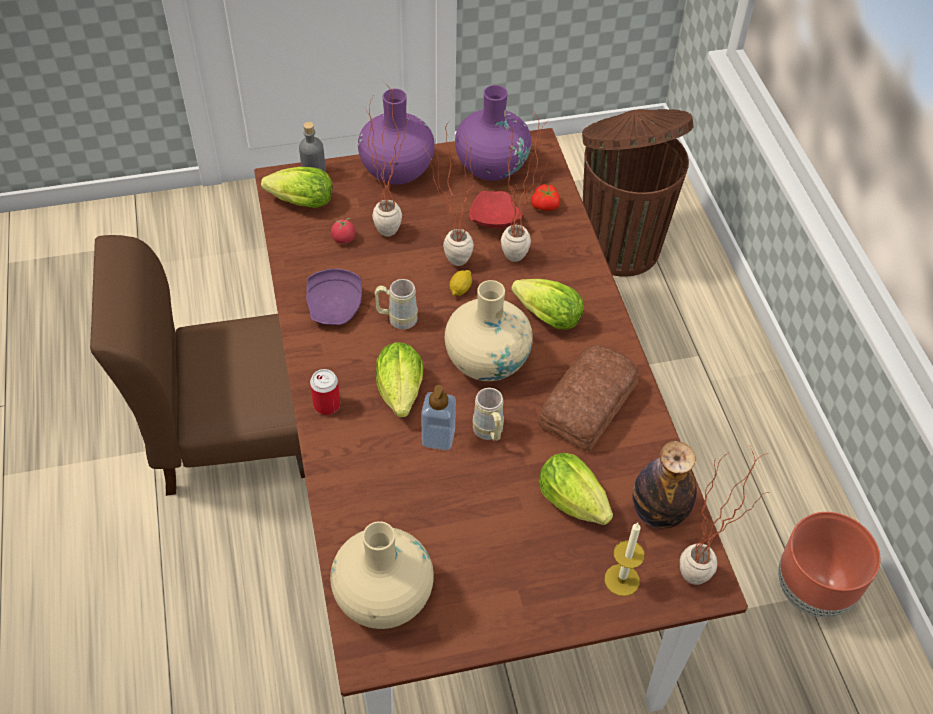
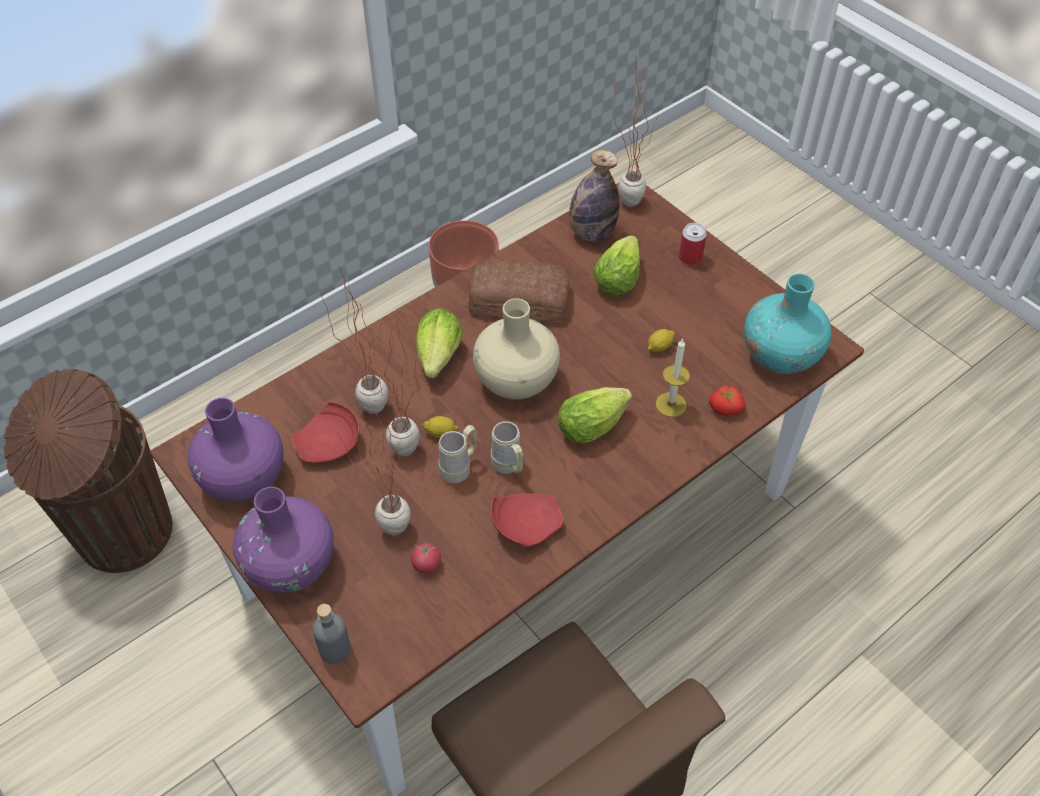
camera: 115 degrees left, 0 degrees up
(298, 202) = (393, 640): lettuce -> none
(327, 404) = (642, 474): can -> can (690, 258)
(335, 307) = (525, 524): purple plate -> red plate
(383, 597) = (780, 355): beige vase -> turquoise vase
(438, 437) = (619, 381): soap dispenser -> none
(460, 492) = (659, 347): none -> lemon
(489, 433) = (591, 350): beige mug -> beige mug (460, 467)
(546, 206) = (286, 409): tomato -> tomato (725, 407)
(622, 580) = (661, 236): candle -> candle (671, 404)

